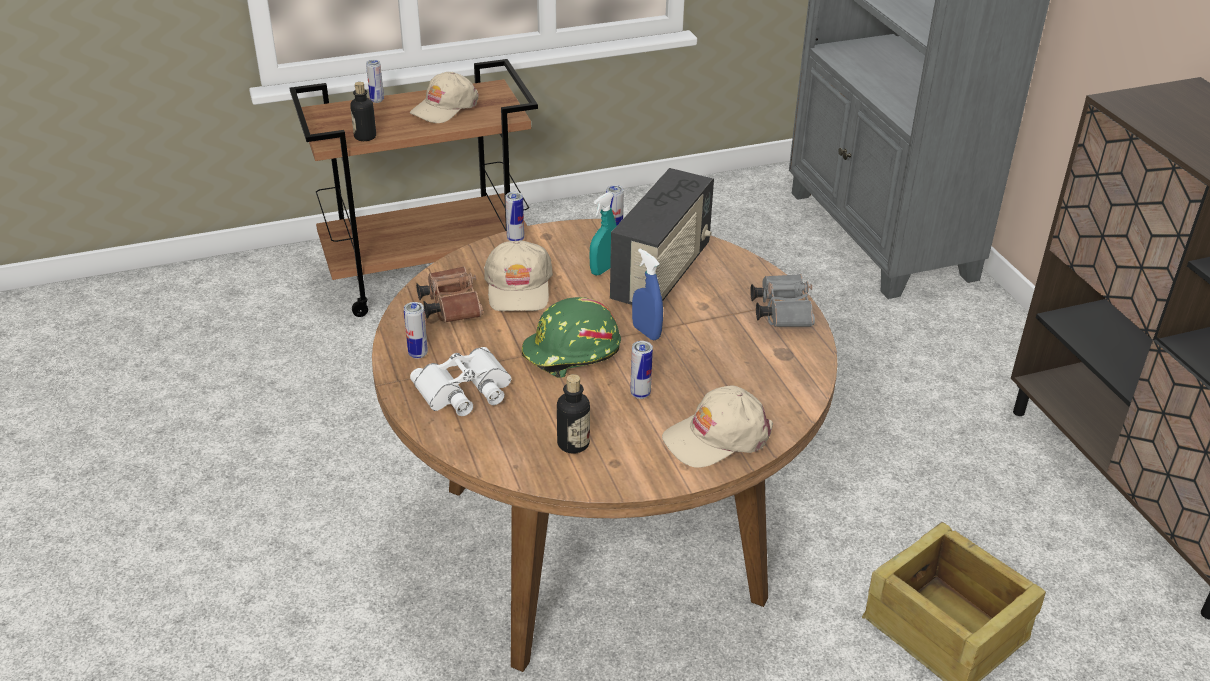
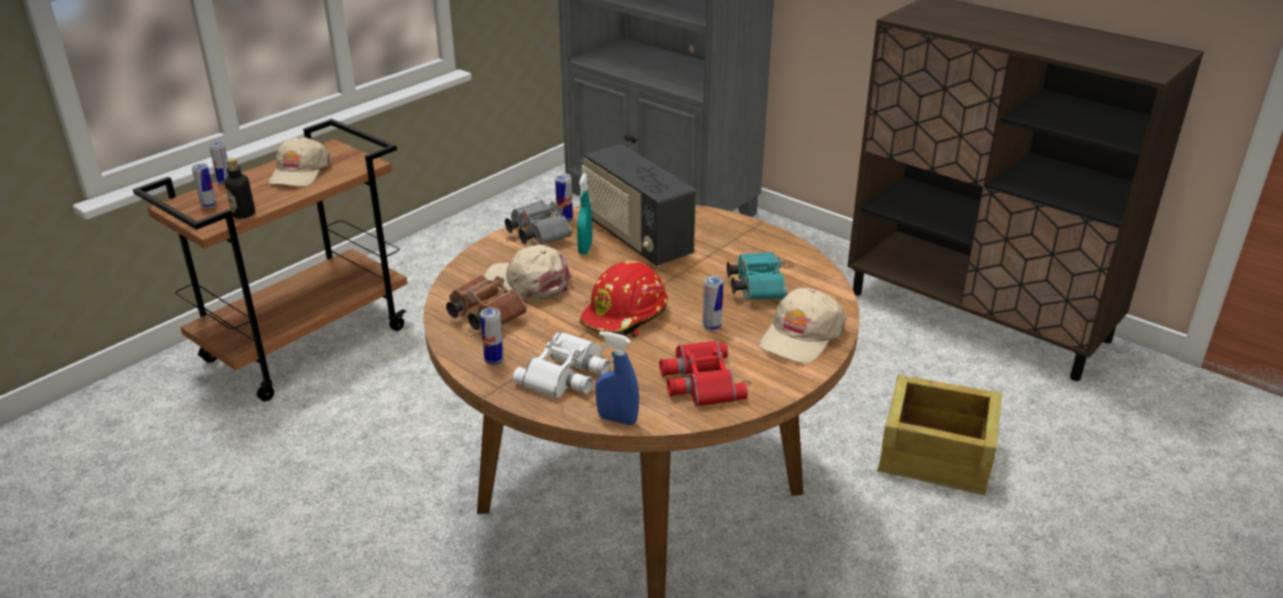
camera: 30 degrees left, 5 degrees down
(515, 239) = (486, 248): can -> can (209, 205)
(518, 287) = (528, 283): beige cap -> beige cap turned 150 degrees clockwise
(571, 353) = (626, 316): green hard hat -> red hard hat
(573, 444) = (699, 381): bottle -> red binoculars
(646, 332) = (668, 282): blue spray bottle -> blue spray bottle (617, 419)
(662, 274) = (636, 238): radio -> radio turned 150 degrees clockwise
(726, 368) = (756, 287): none -> turquoise binoculars
(781, 311) = (752, 236): grey binoculars -> grey binoculars (537, 234)

